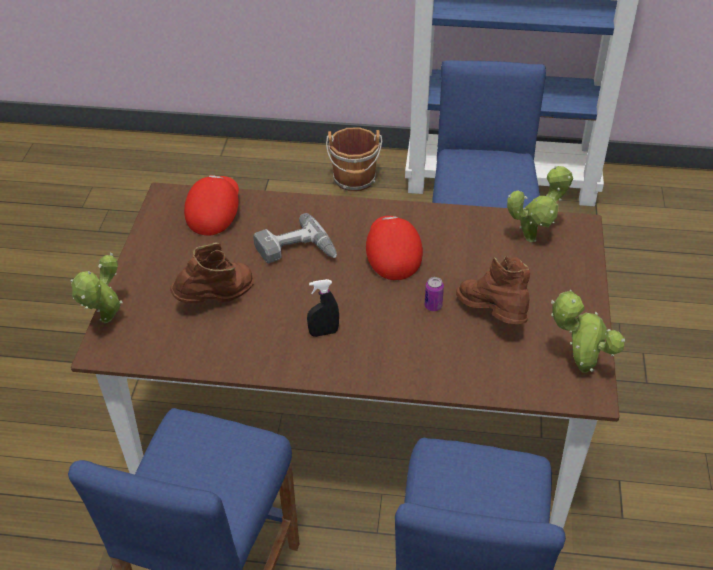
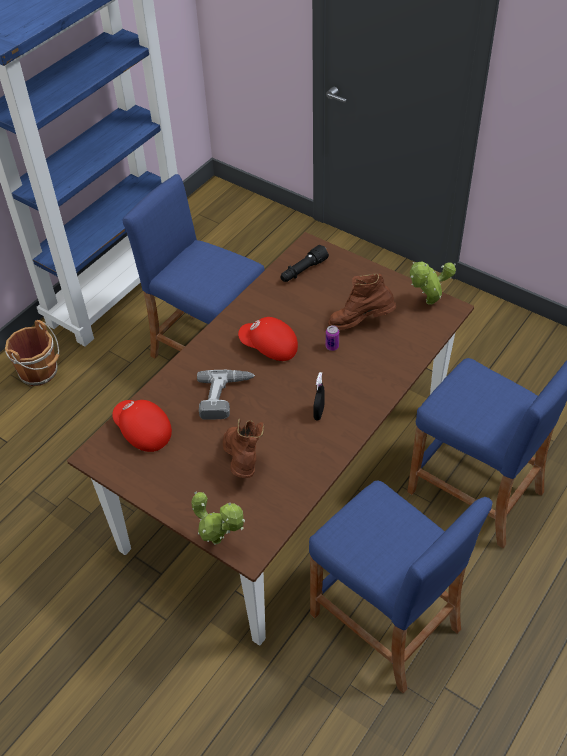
camera: 60 degrees left, 5 degrees up
(534, 237) = (303, 271): potted plant -> black flashlight

